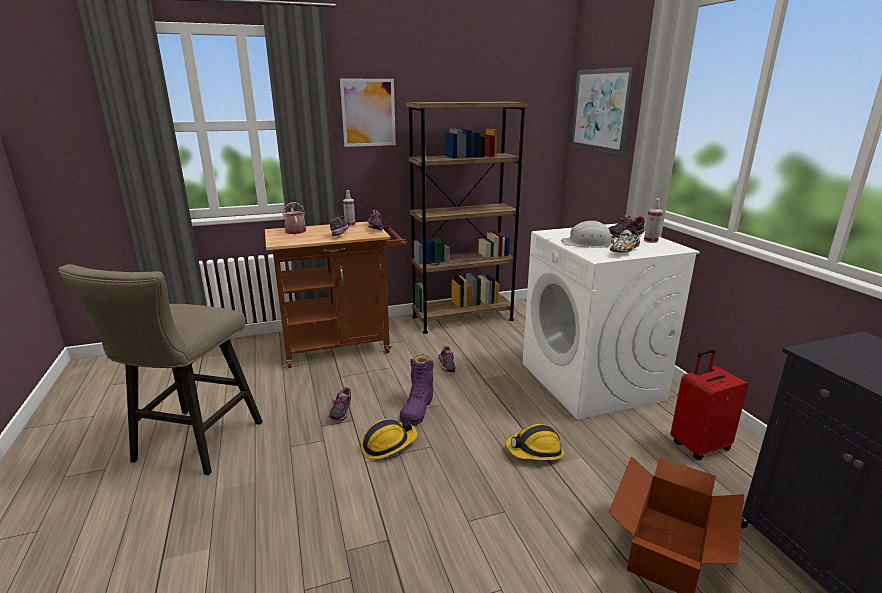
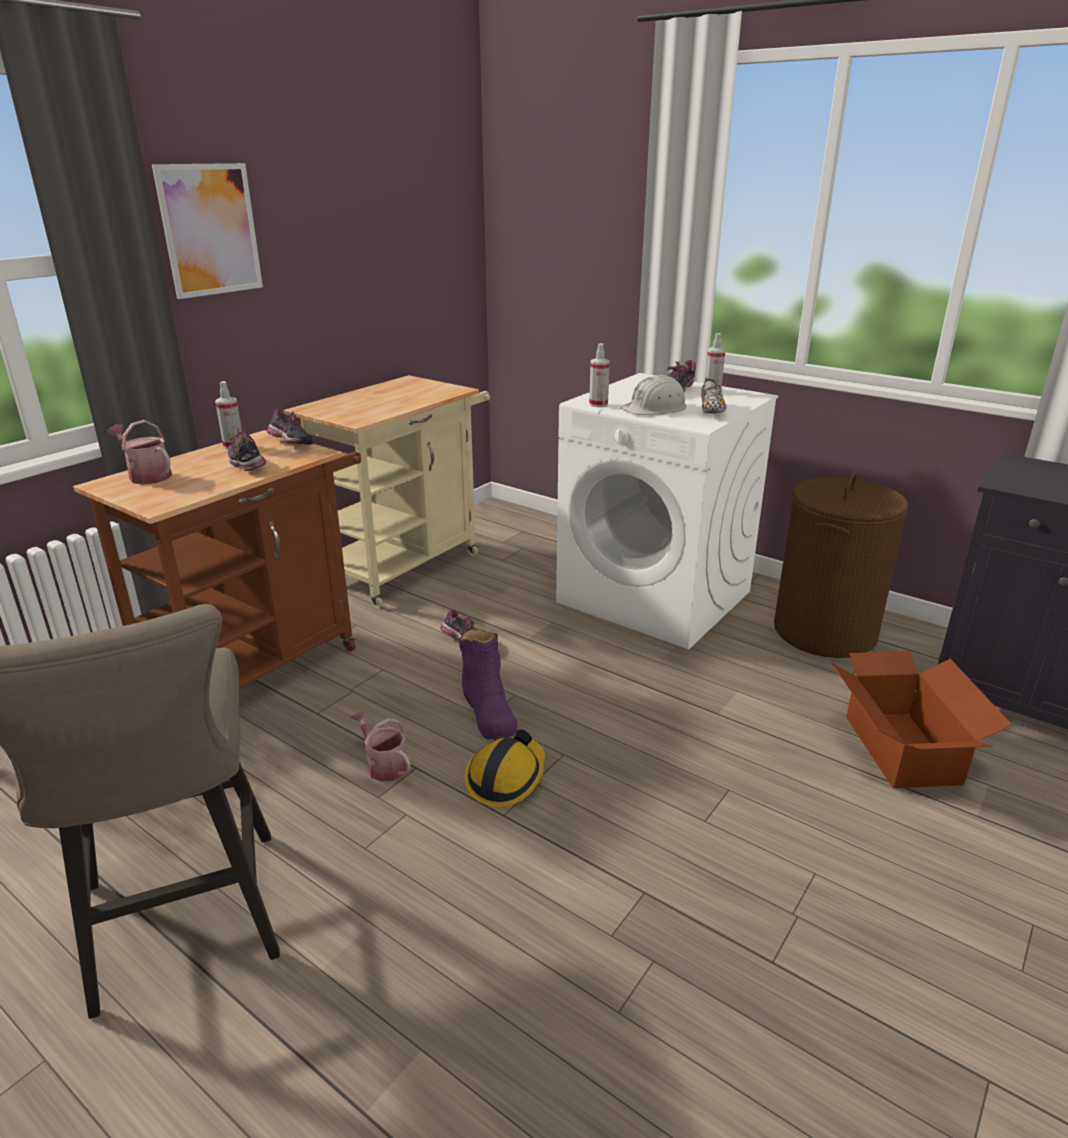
camera: 35 degrees left, 5 degrees up
(340, 412) = (383, 764): shoe -> watering can
(462, 318) = (406, 564): brown bookcase -> beige cart
(535, 451) = (686, 706): hard hat -> none
(554, 235) = (598, 404): none -> spray bottle
(601, 110) = (555, 208): picture -> none
(698, 446) = (824, 631): red suitcase -> brown laundry basket

